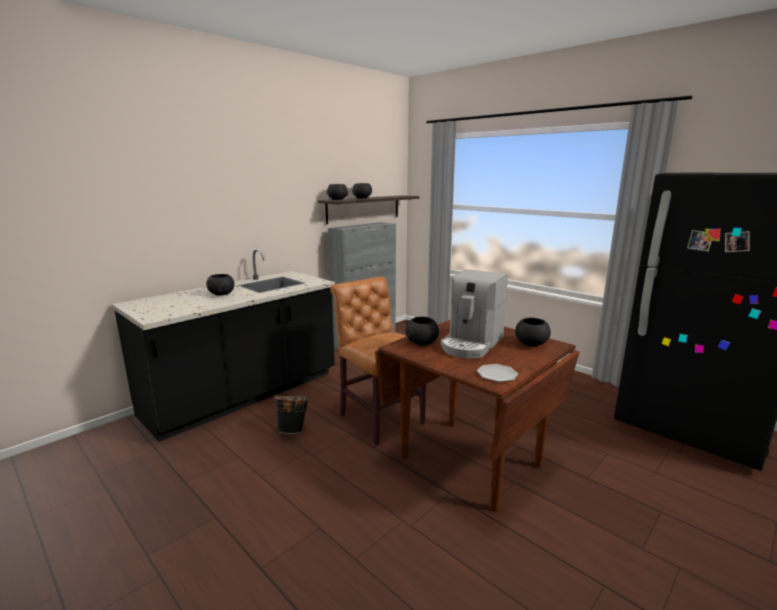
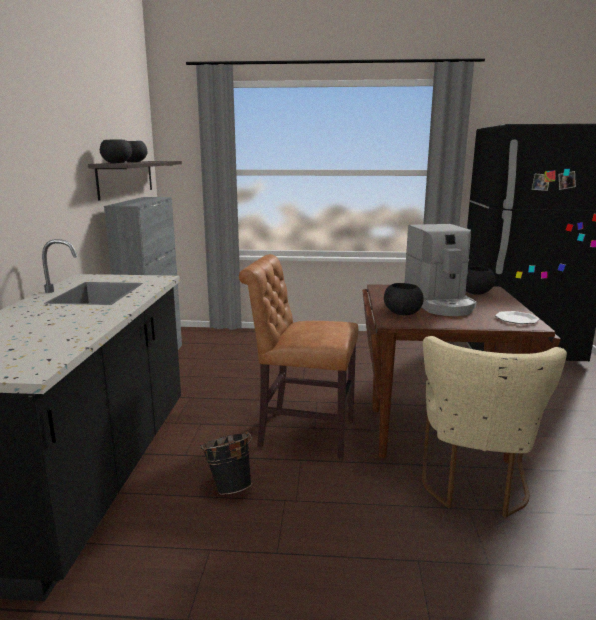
camera: 40 degrees left, 0 degrees up
(221, 294) = (54, 317): black bowl -> none
(434, 509) = (474, 485): none -> beige chair

